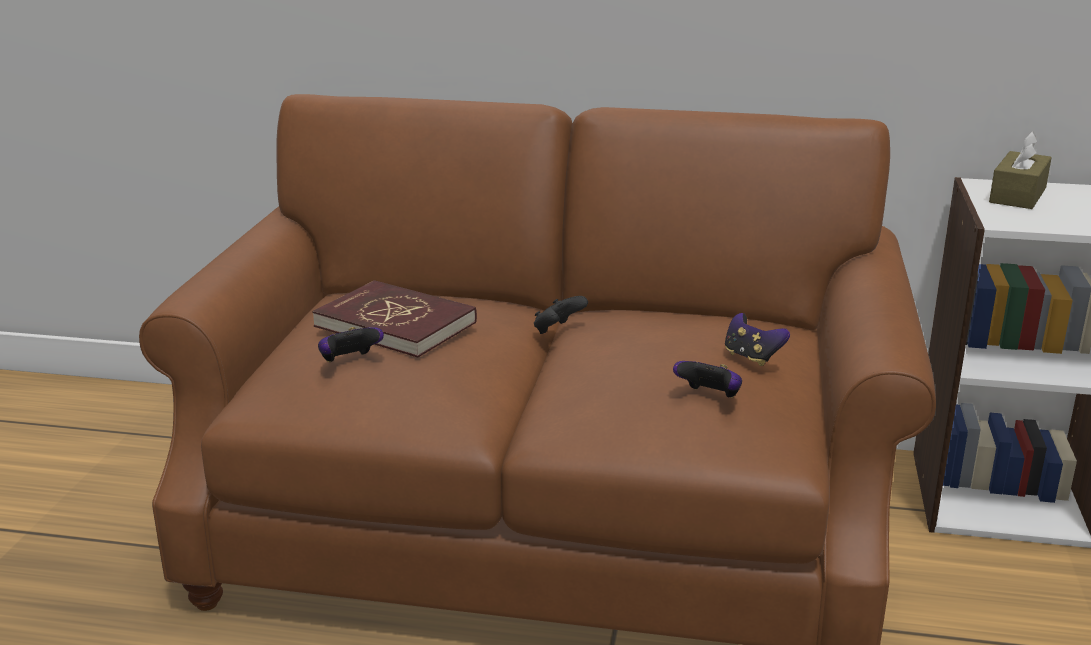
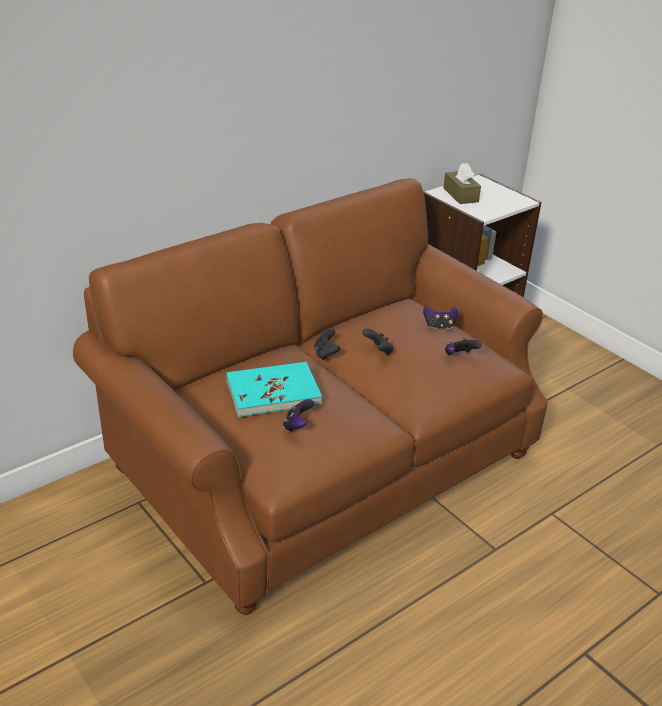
camera: 50 degrees left, 10 degrees up
(396, 324) = (273, 392): red book -> turquoise book
(608, 345) = (378, 351): none -> black game controller

